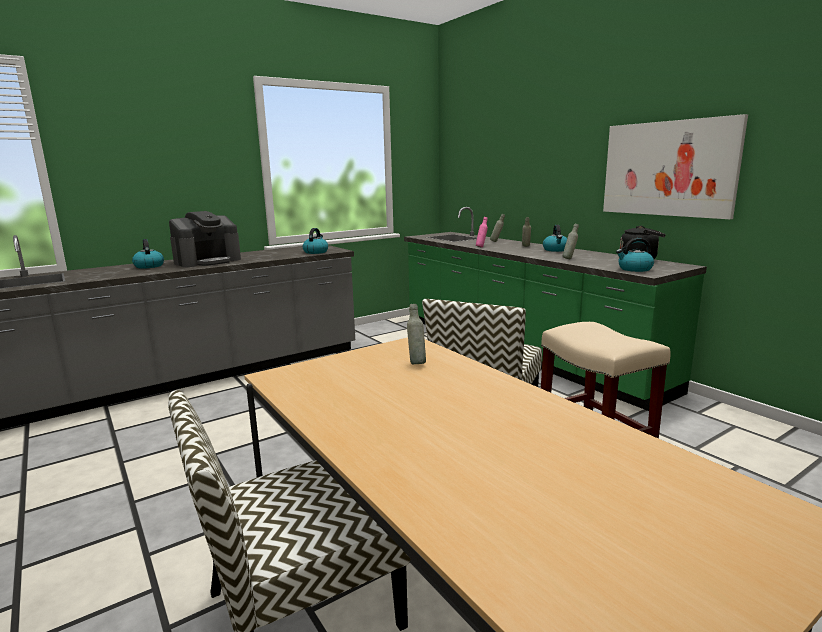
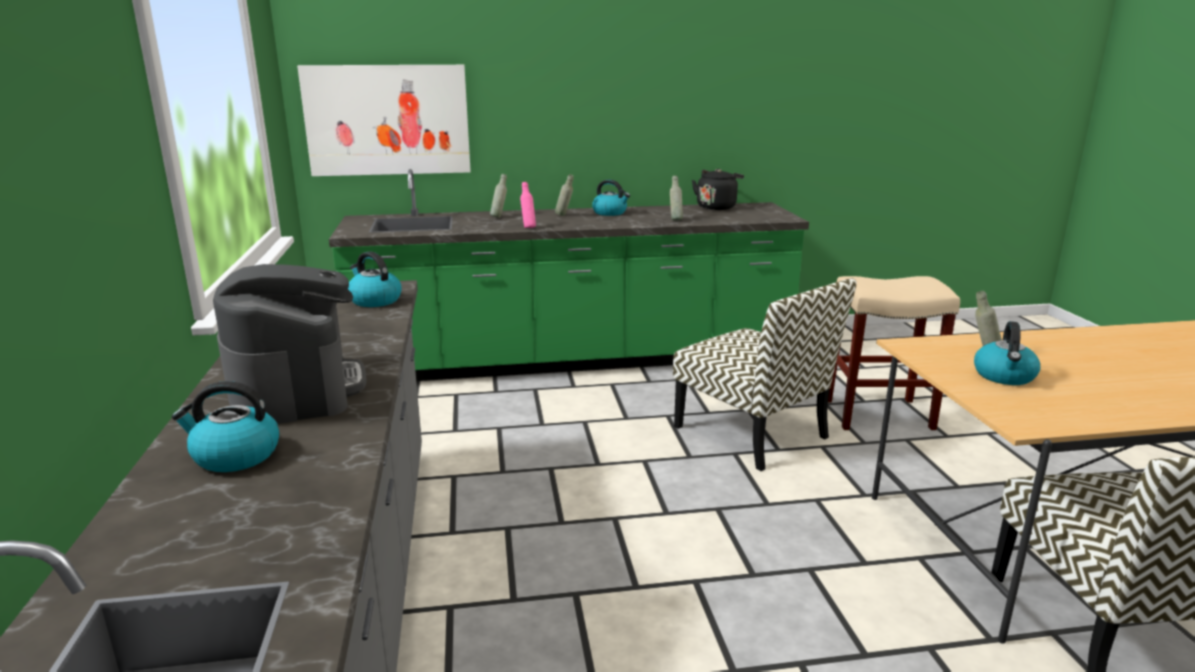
camera: 65 degrees left, 5 degrees up
(634, 269) = (761, 217): kettle -> kettle (1004, 376)
(668, 168) = (722, 103): picture -> picture (387, 120)

